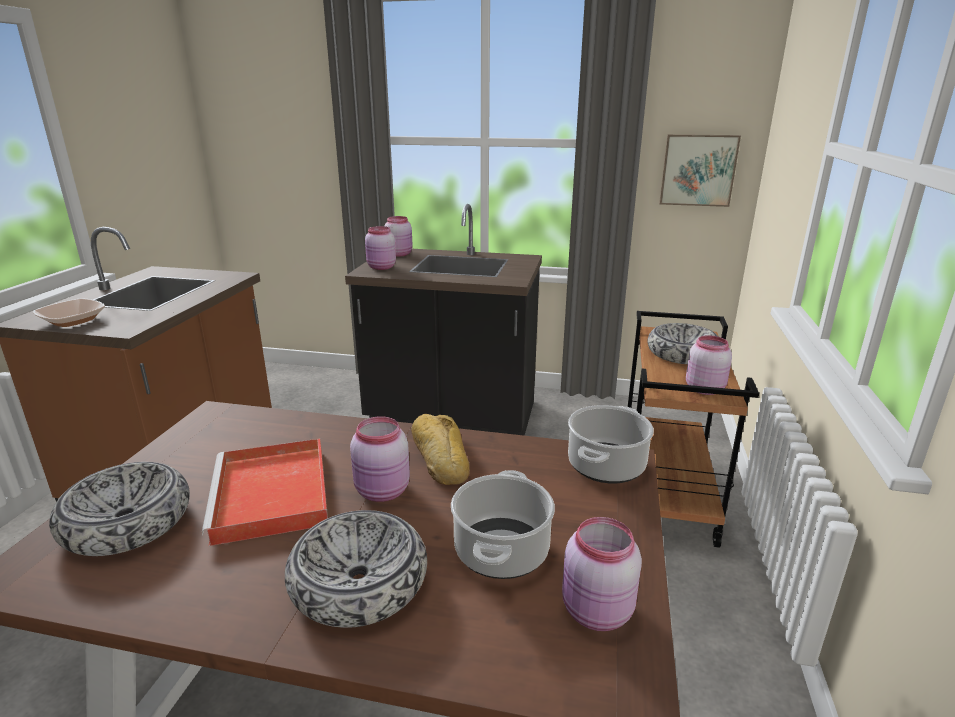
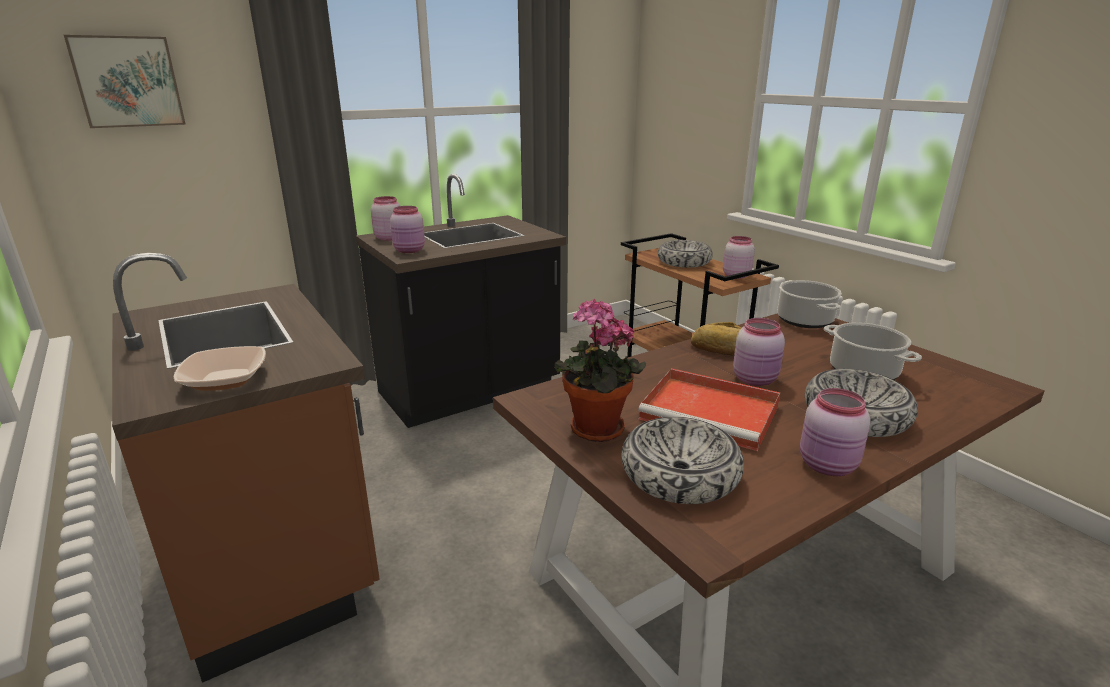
camera: 45 degrees left, 0 degrees up
(179, 458) = (594, 431): none -> potted plant
(596, 612) = (940, 371): pink jar -> pink jar (828, 466)
(698, 170) = (598, 126): picture -> picture (128, 82)

